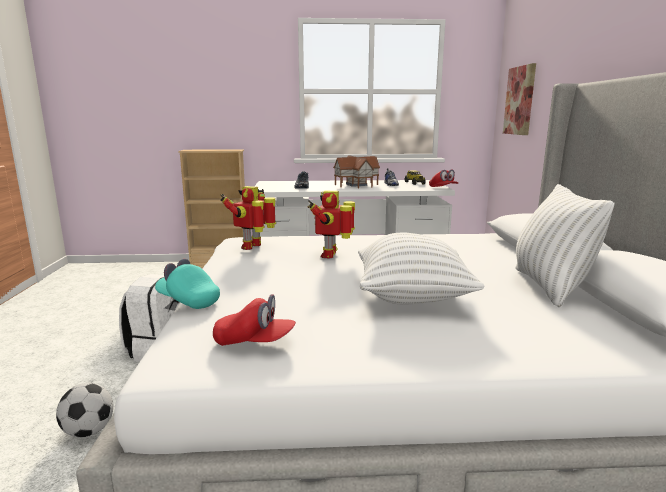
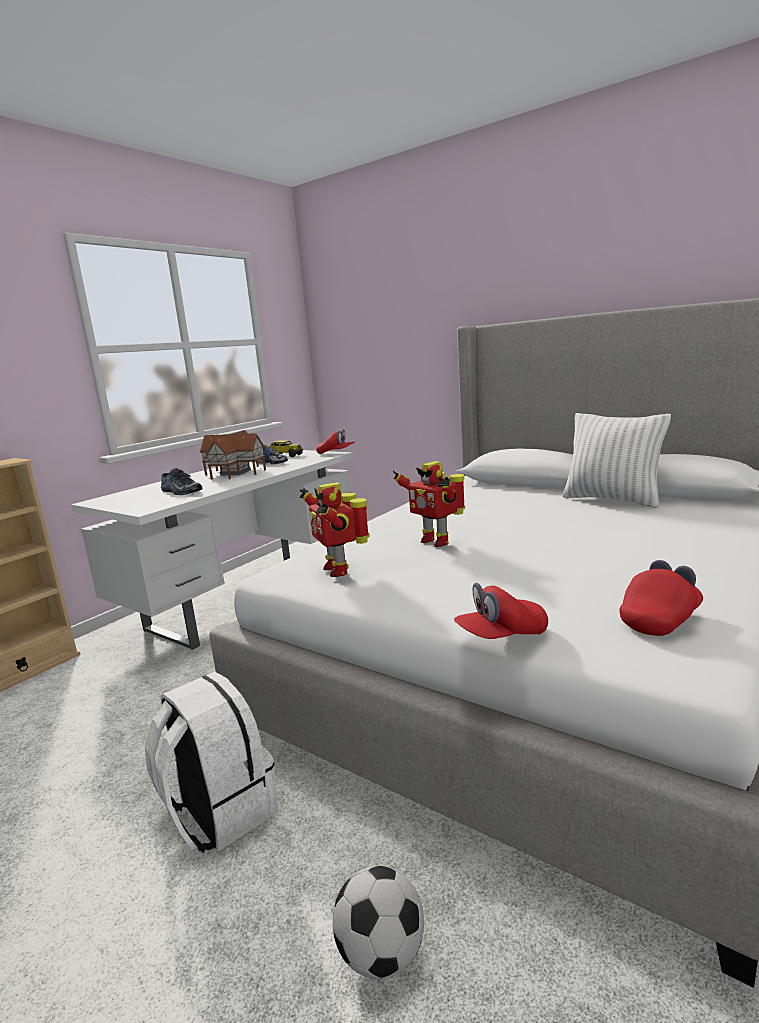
camera: 50 degrees left, 0 degrees up
(188, 301) = (501, 635): turquoise cap -> red cap
(412, 297) = (593, 539): white pillow -> none
(519, 100) = (359, 347): picture -> none

